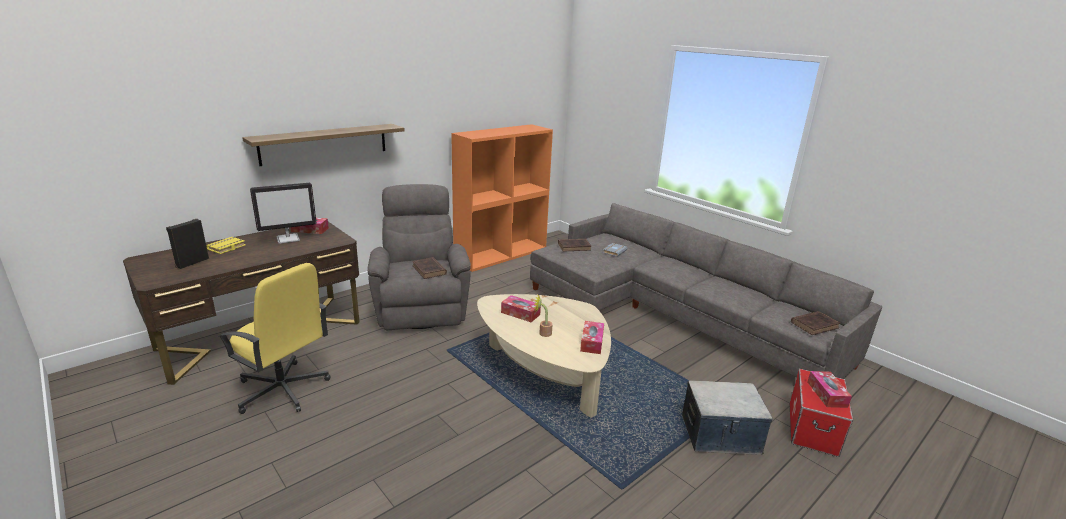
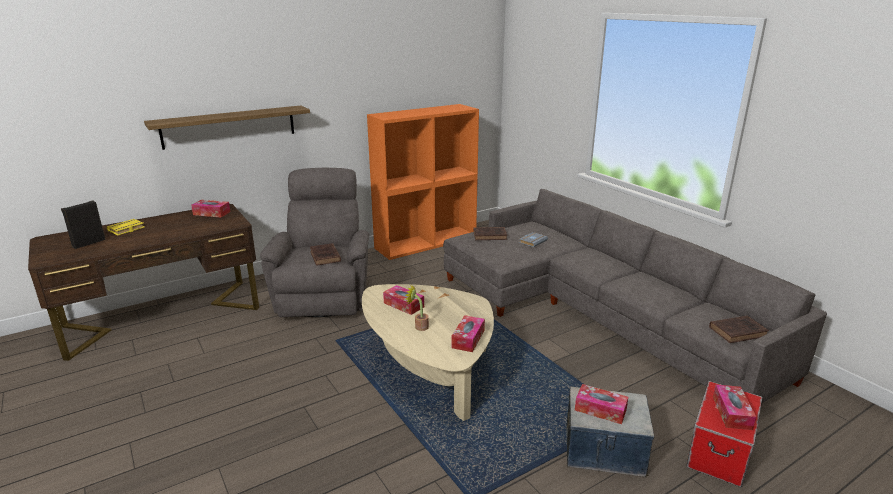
camera: 10 degrees right, 0 degrees up
(282, 390) = (164, 372): yellow office chair -> none
(288, 239) = (187, 222): monitor -> none
(721, 399) = (600, 410): none -> tissue box

